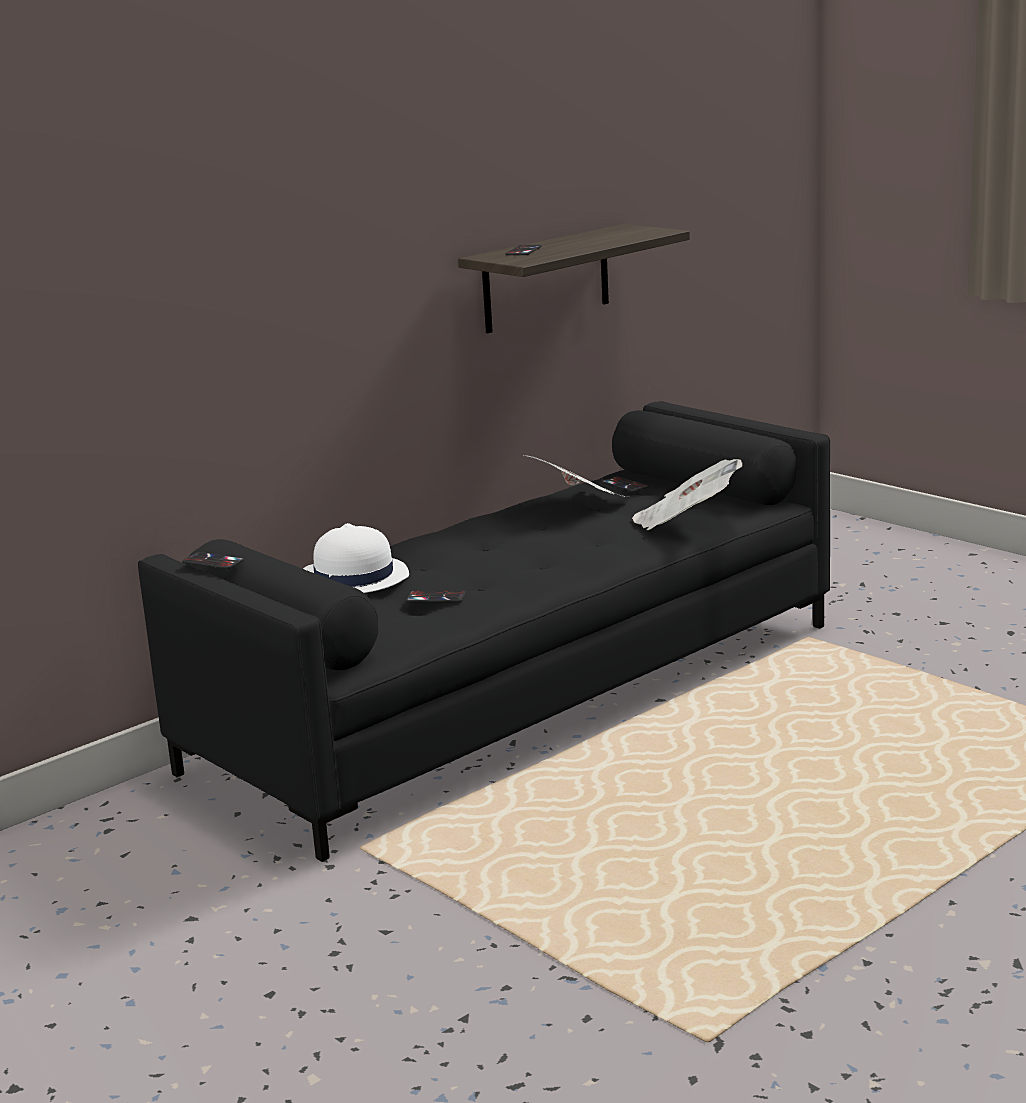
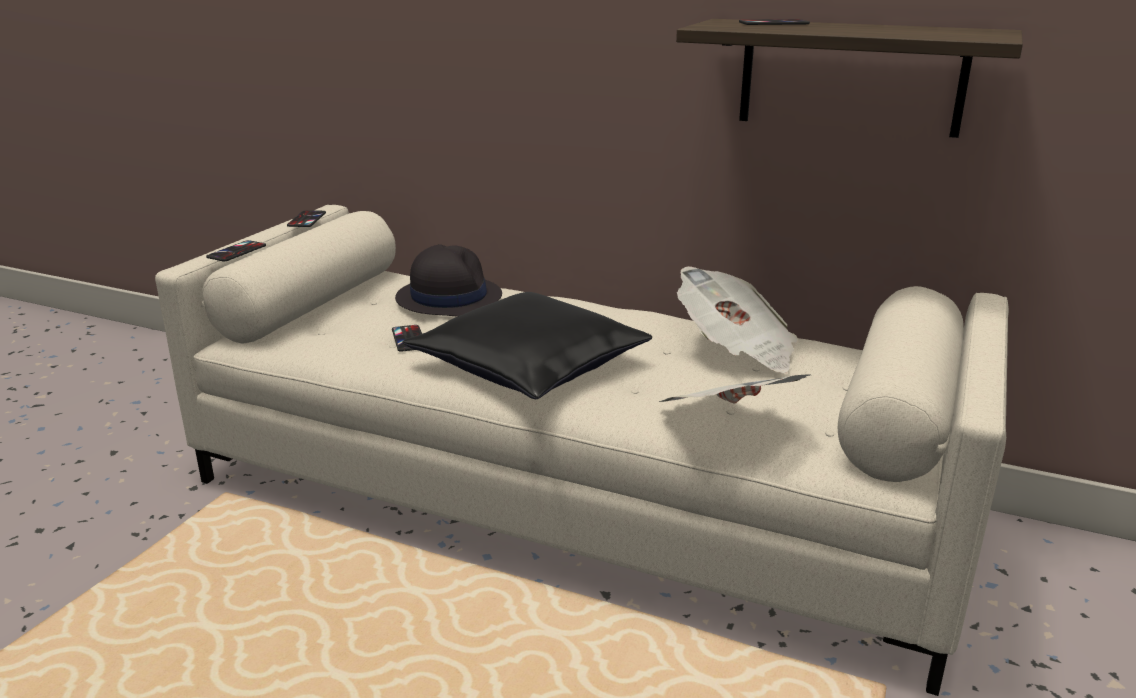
camera: 65 degrees right, 5 degrees up
(353, 578) = (448, 297): white hat -> black hat
(522, 694) = (571, 497): black sofa -> beige sofa
(537, 564) = (531, 366): none -> black pillow
(625, 485) = (828, 363): phone -> phone (237, 252)

